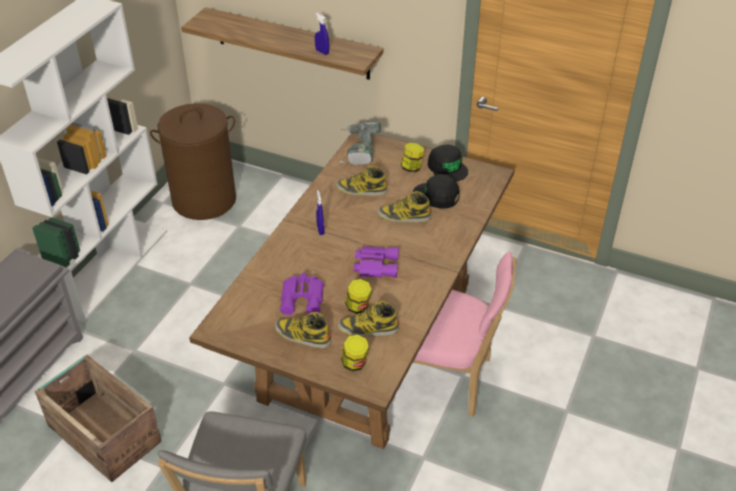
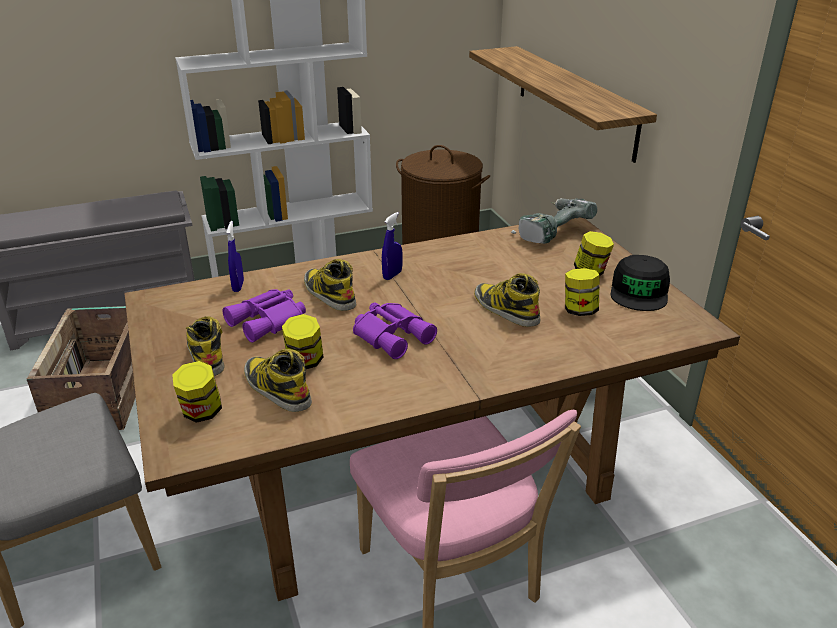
camera: 45 degrees right, 10 degrees down
(322, 52) = (575, 97): blue spray bottle -> blue spray bottle (238, 286)
(361, 190) = (496, 264): boot -> boot (328, 294)
(436, 196) = (579, 310): black cap -> jar

